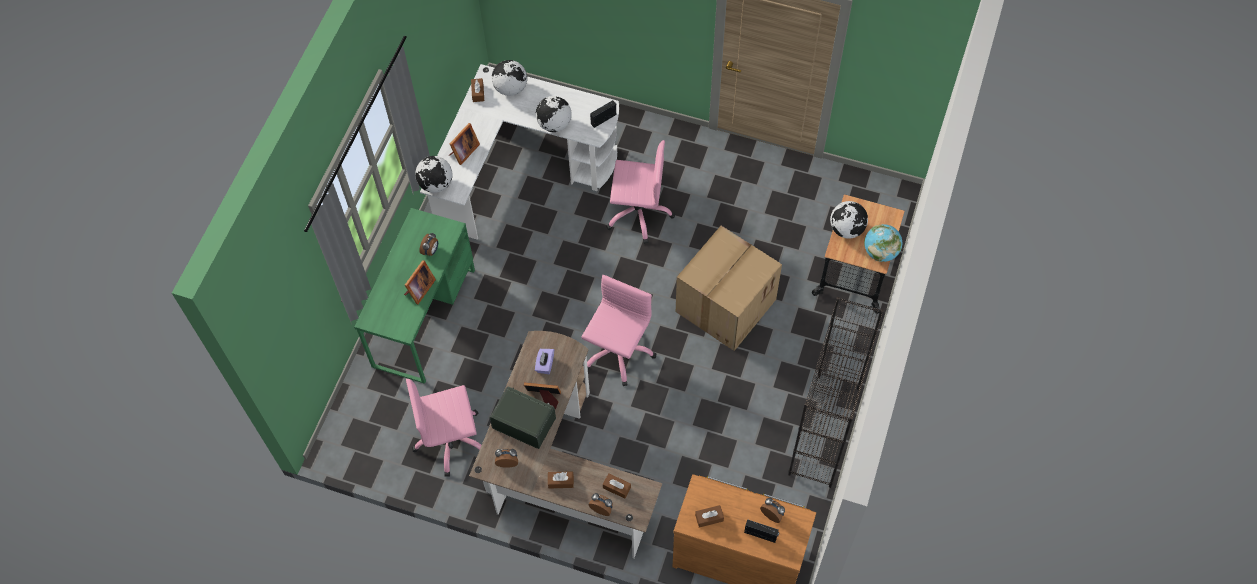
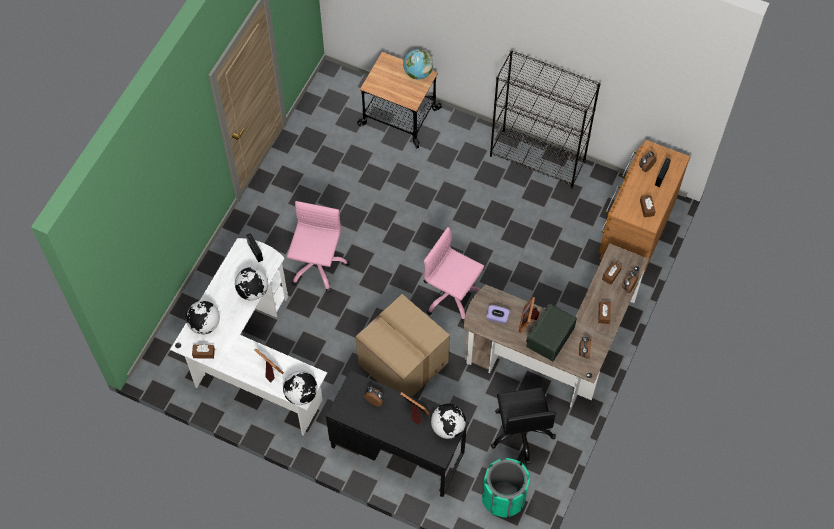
camera: 85 degrees left, 0 degrees up
(372, 428) = (504, 497): none -> green trash can
(424, 317) = (397, 449): green desk -> black desk
(451, 440) = (521, 433): pink office chair -> black office chair
(725, 304) = (416, 211): cardboard box -> cardboard box (401, 363)
(846, 229) = (393, 92): globe -> globe (448, 427)

